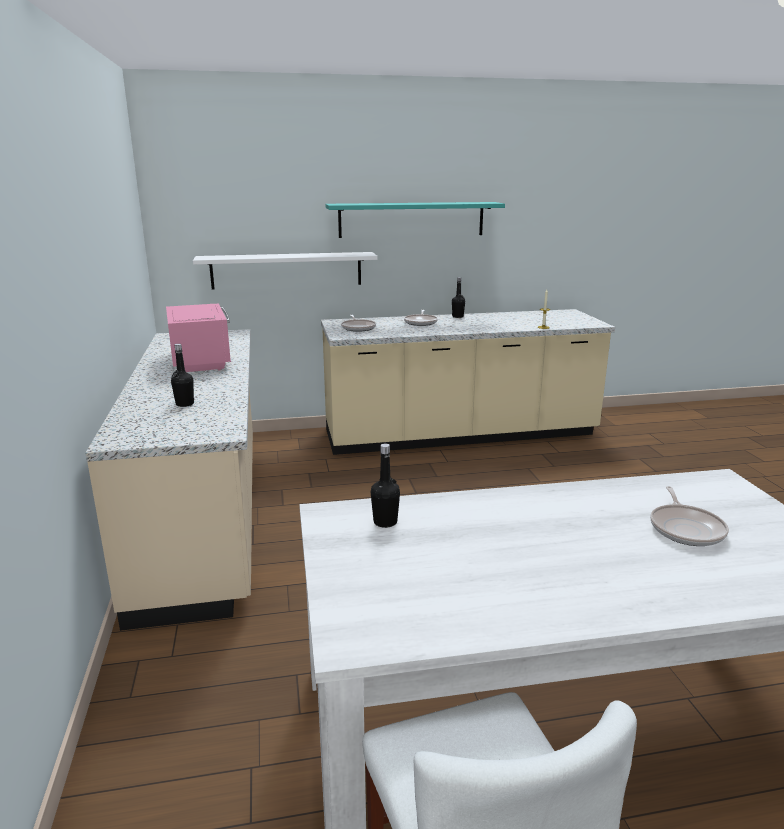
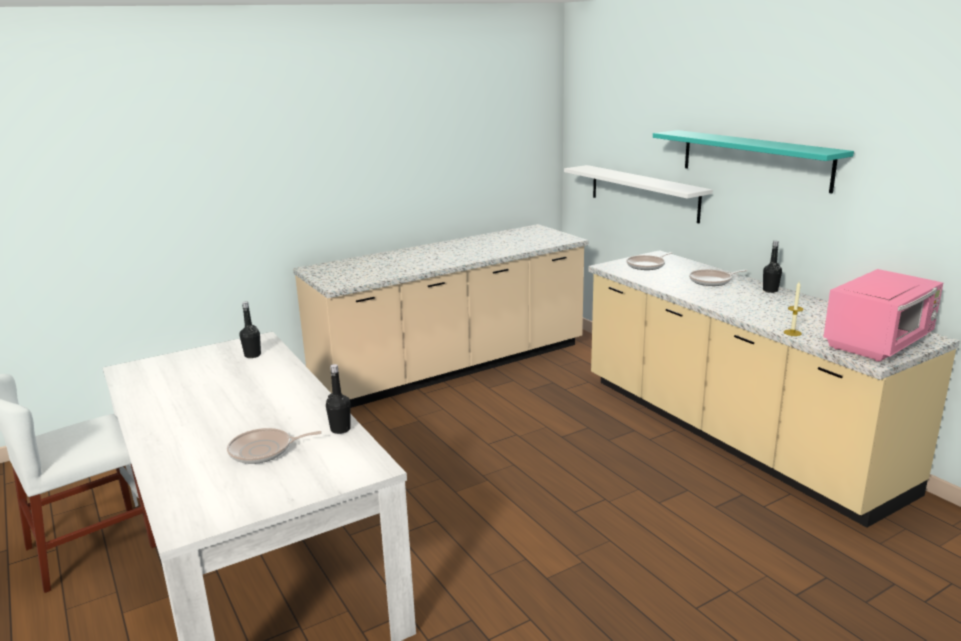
camera: 70 degrees right, 0 degrees up
(184, 404) = (382, 266): black bottle -> black bottle (340, 429)
(201, 361) = (478, 249): pink microwave -> pink microwave (879, 343)

